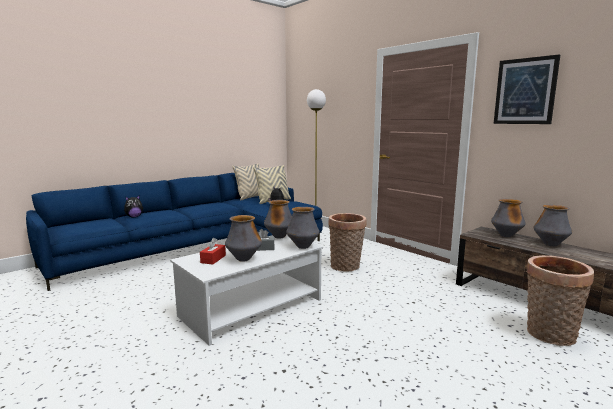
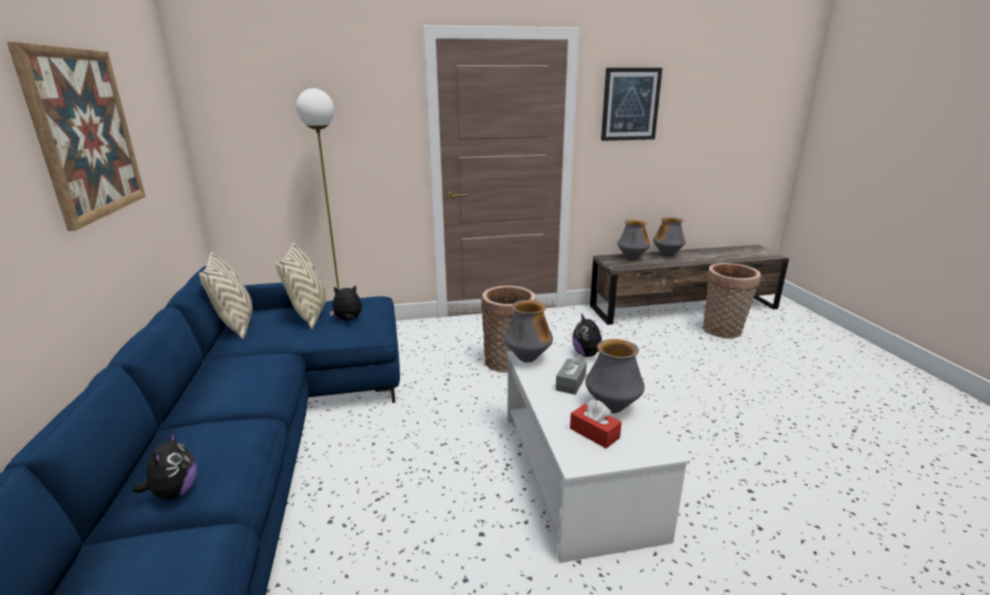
camera: 60 degrees left, 10 degrees up
(205, 104) = (86, 134): none -> picture
(302, 247) = (587, 354): vase -> plush toy

